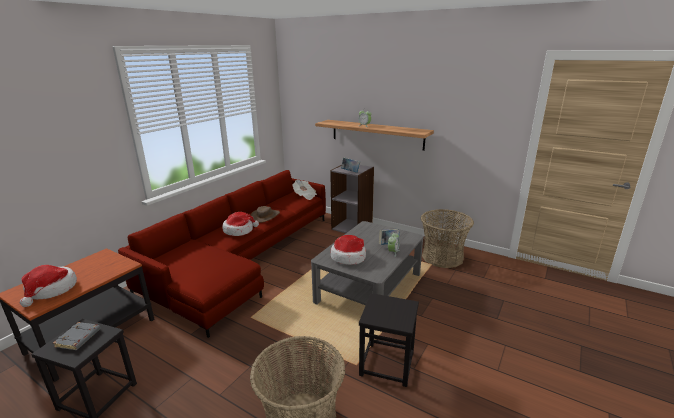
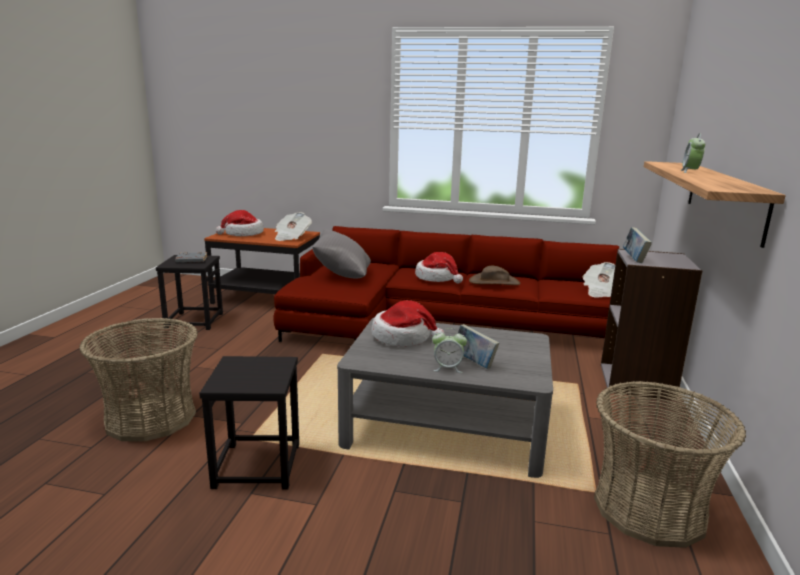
camera: 70 degrees right, 5 degrees down
(107, 263) = (291, 237): none -> newspaper
(201, 262) = (342, 275): none -> grey pillow

